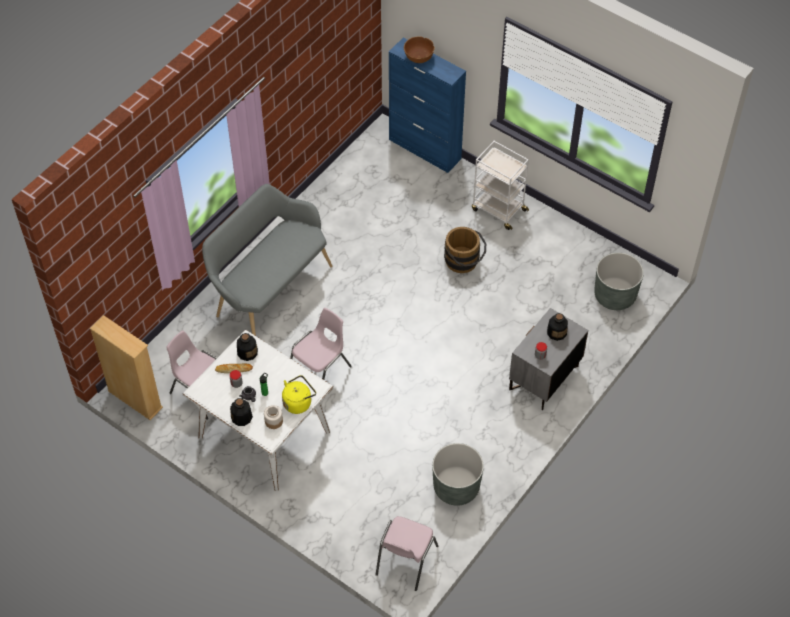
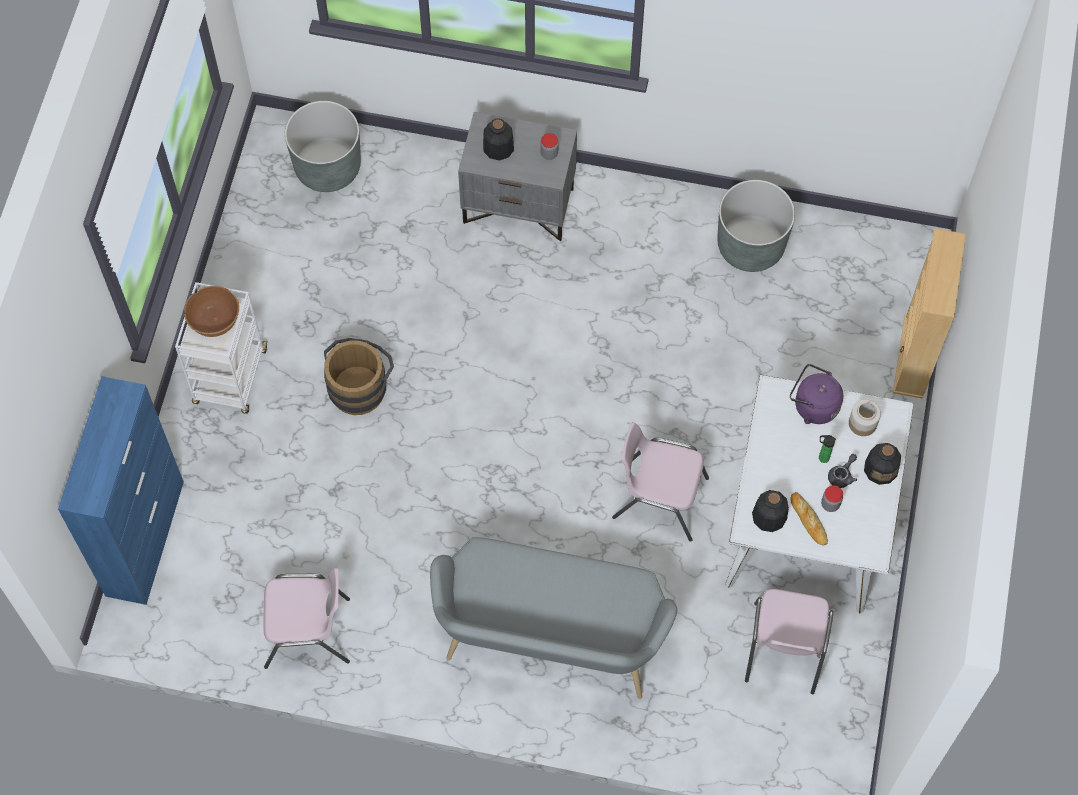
camera: 115 degrees left, 10 degrees up
(135, 399) = (851, 739): beige bookcase -> beige bookcase (914, 356)
(298, 402) = (813, 405): yellow kettle -> purple kettle
(405, 561) = (891, 261): pink chair -> pink chair (309, 632)
(418, 57) = (99, 462): brown bowl -> brown bowl (214, 321)

